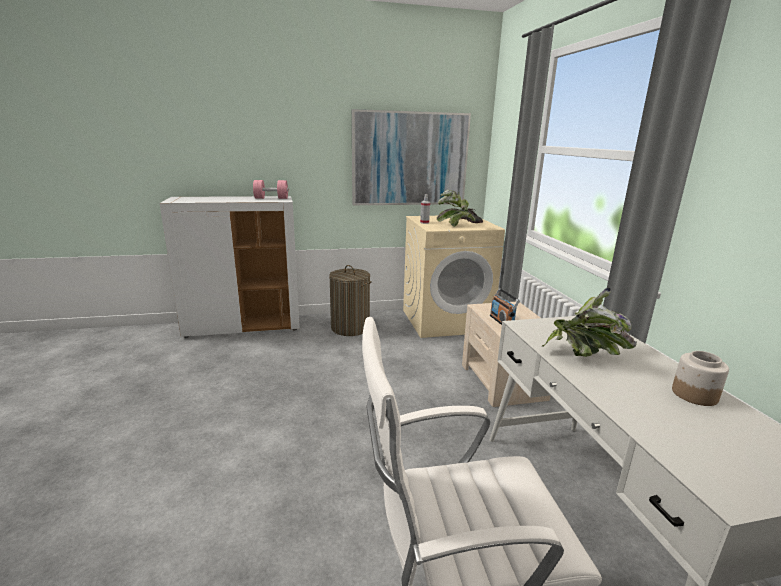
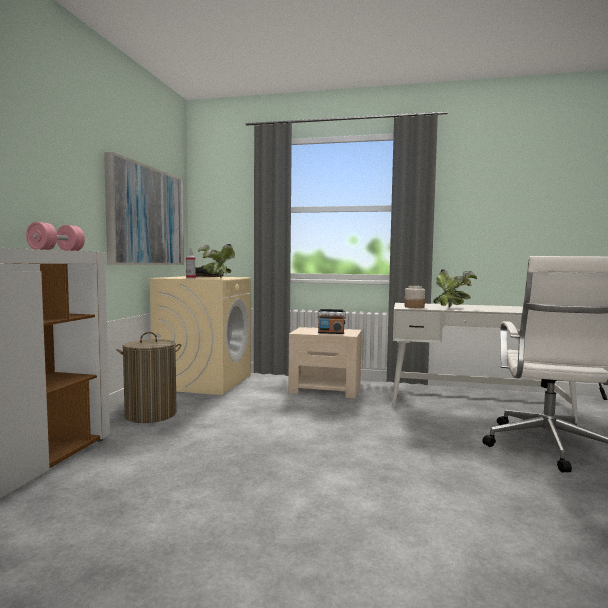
camera: 65 degrees left, 15 degrees down
(693, 394) = (494, 306): jar -> jar (414, 307)

